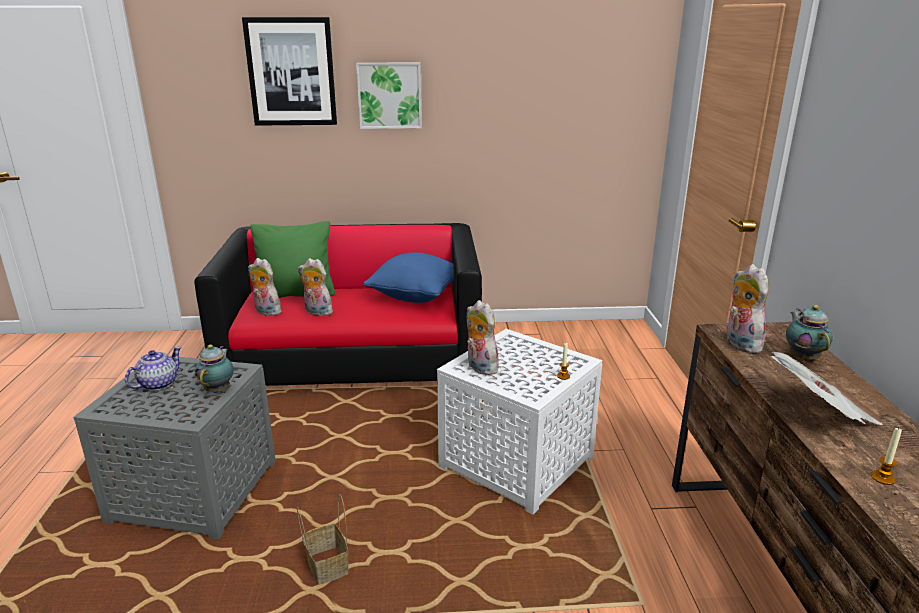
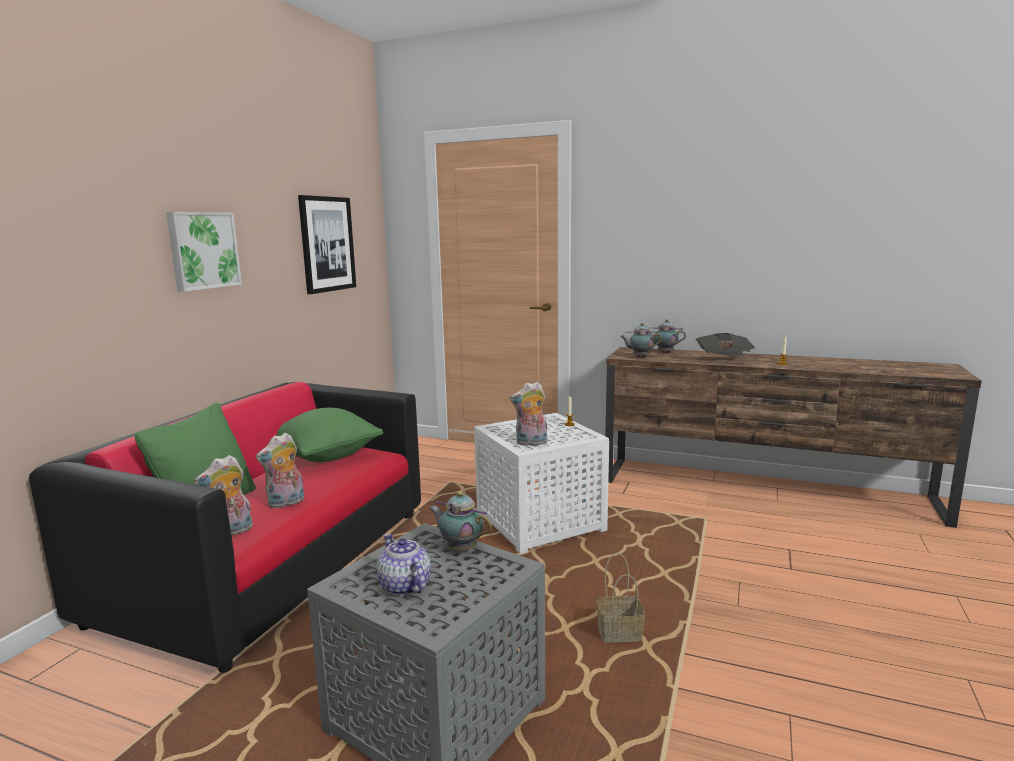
camera: 65 degrees left, 10 degrees down
(291, 72) = (89, 223): picture -> picture (327, 244)
(415, 296) = (325, 456): blue pillow -> green pillow
(739, 343) = (639, 357): plush toy -> teapot

